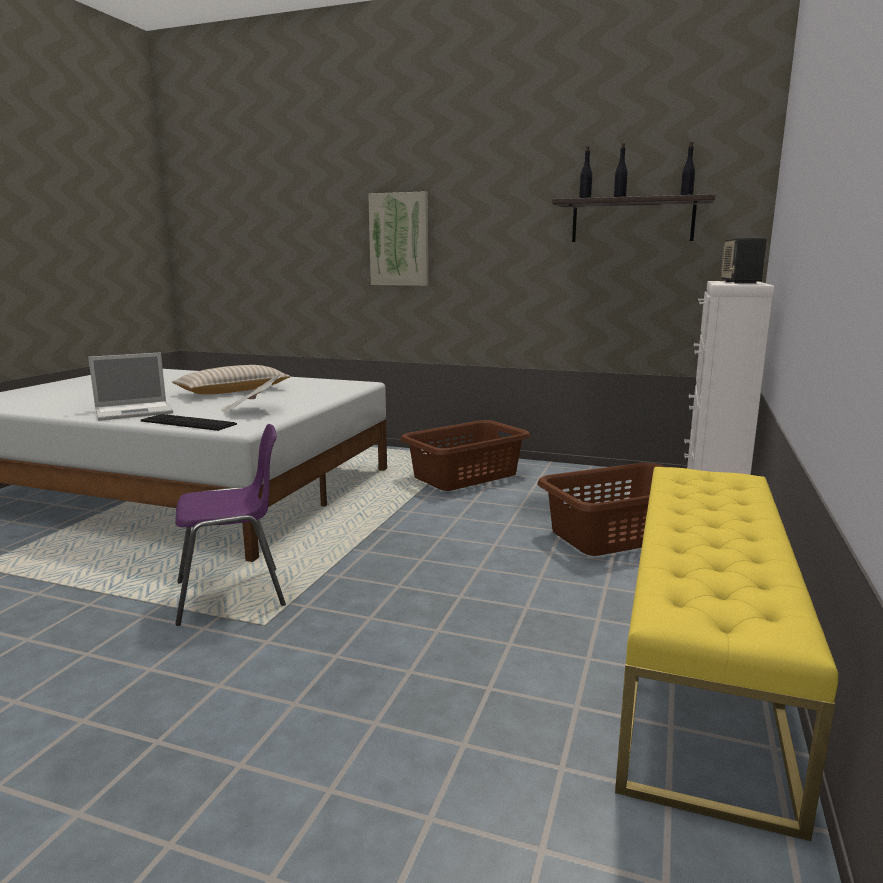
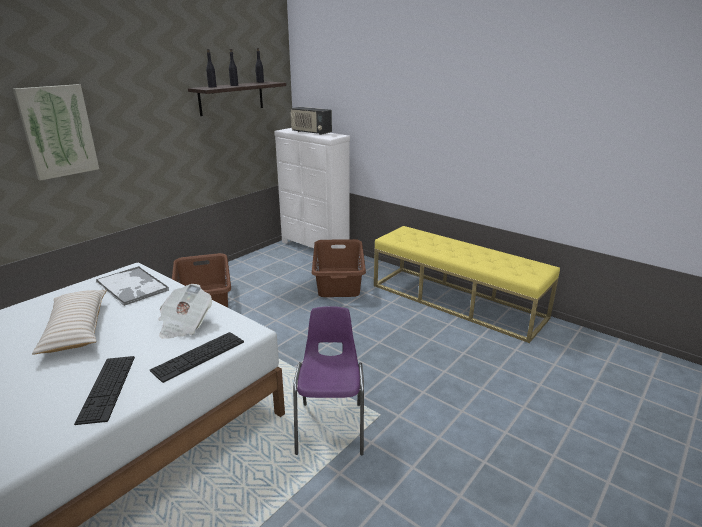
camera: 70 degrees left, 10 degrees up
(135, 411) = (107, 388): laptop -> keyboard
(324, 389) = (132, 286): none -> tray

